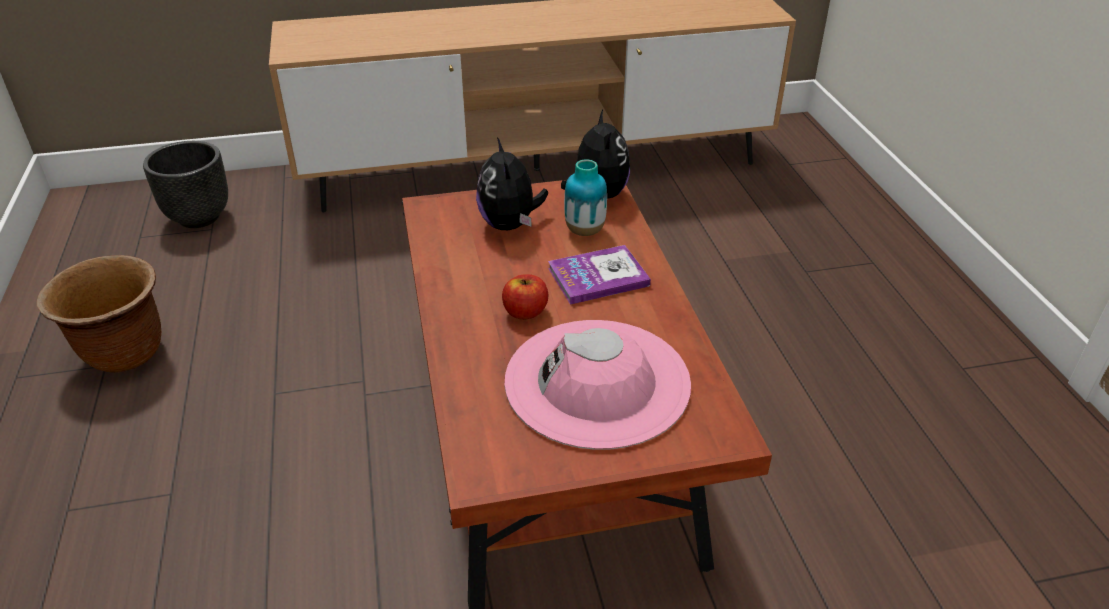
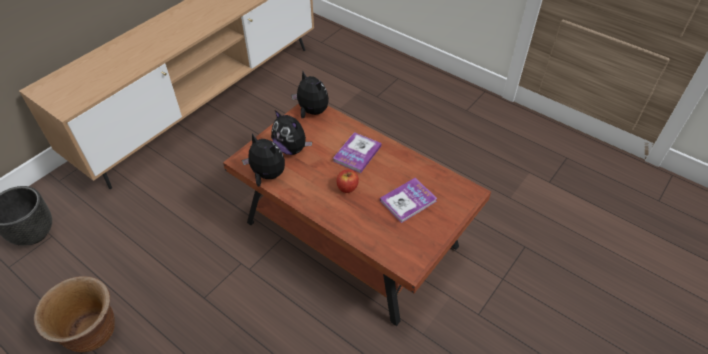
camera: 40 degrees left, 10 degrees up
(435, 239) = (267, 175): none -> plush toy
(584, 231) = (327, 133): vase -> none
(597, 382) = (408, 201): pink hat -> book

